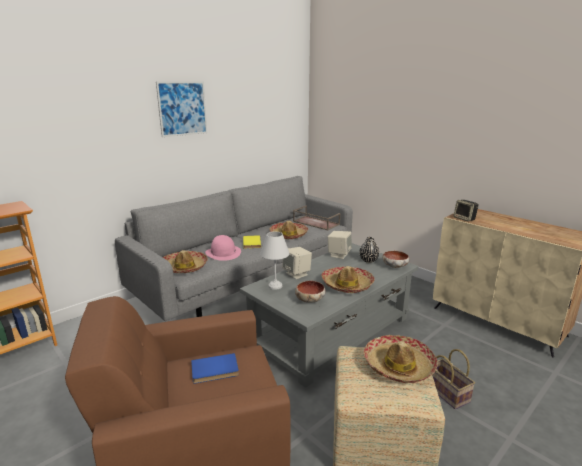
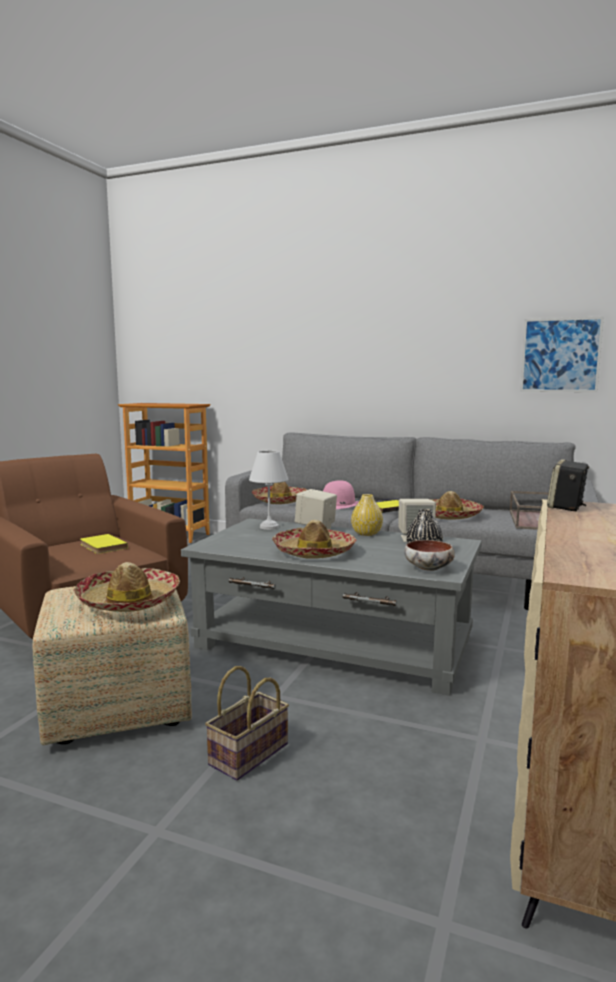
camera: 65 degrees right, 10 degrees down
(182, 108) = (380, 322): picture -> picture (560, 355)
(215, 371) = (101, 546): blue book -> yellow book
(310, 299) = (249, 542): bowl -> none
(318, 263) = (366, 533): none -> yellow vase

